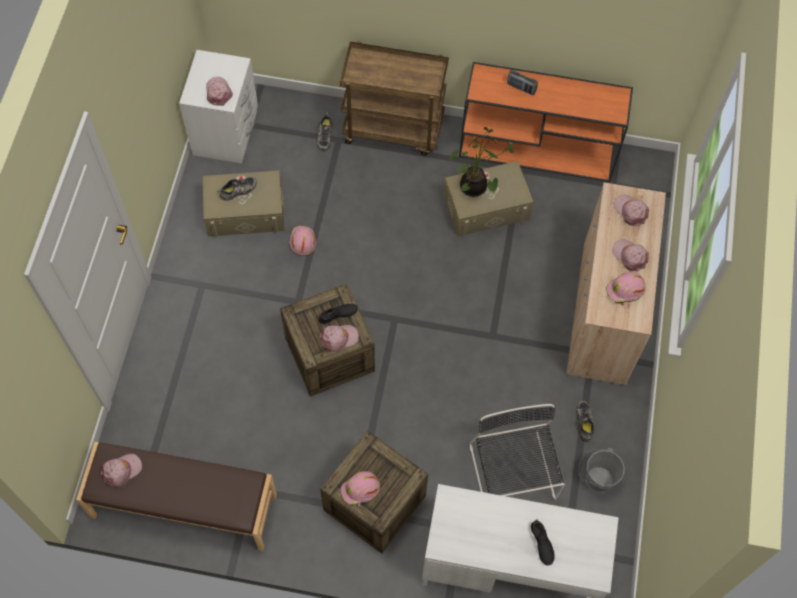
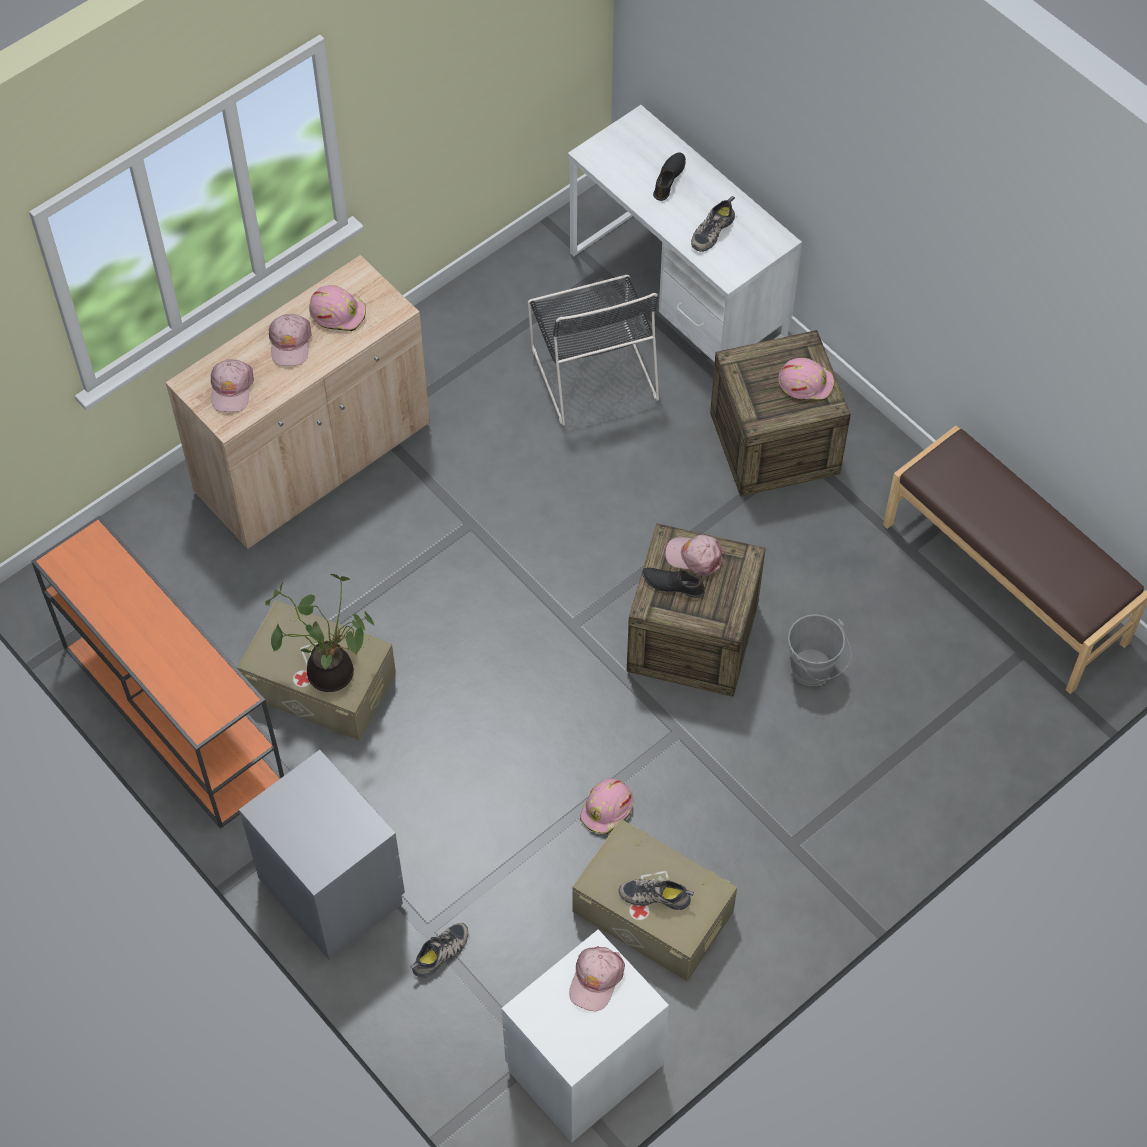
camera: 140 degrees left, 5 degrees down
(122, 470) = (1075, 583): pink cap -> none
(394, 129) = (333, 889): brown cart -> grey nightstand
(512, 475) = (593, 369): black chair -> black chair turned 45 degrees counterclockwise
(521, 88) = (173, 663): radio -> none
(585, 422) = (459, 365): shoe -> shoe (711, 230)
(595, 479) = (505, 309): grey bucket -> grey bucket (814, 672)

